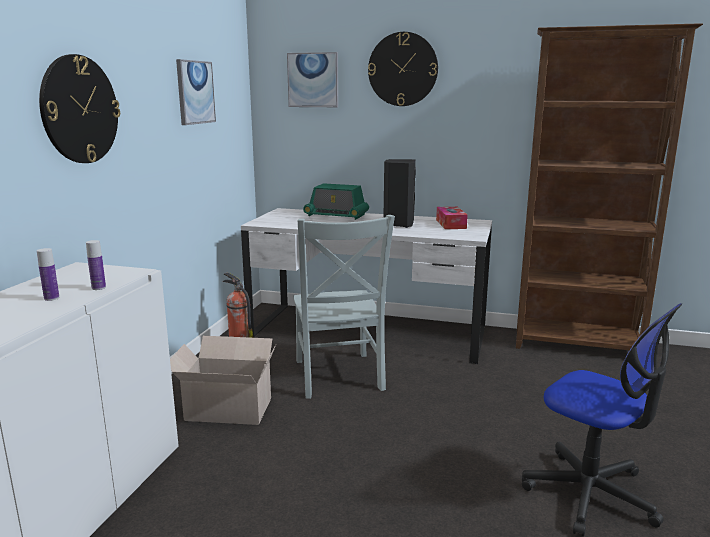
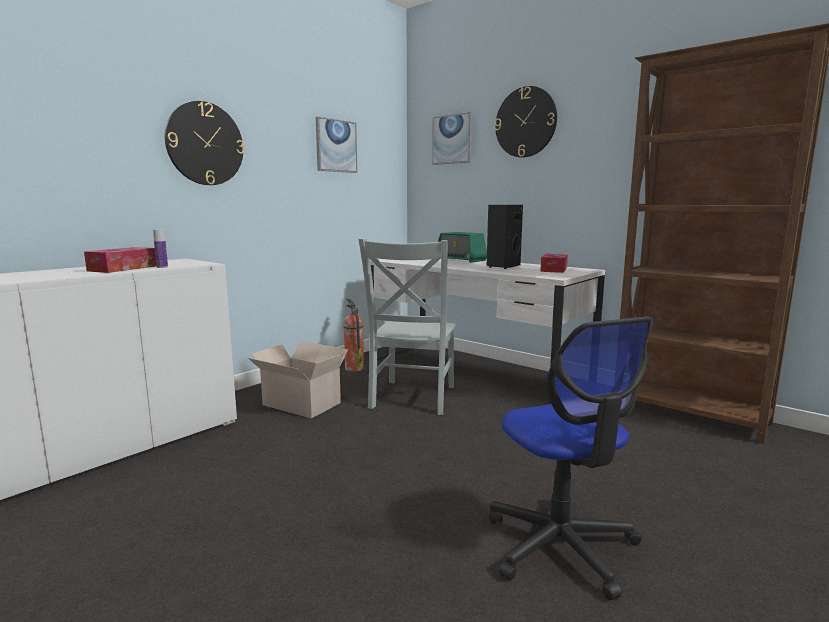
camera: 25 degrees right, 5 degrees down
(51, 298) = (123, 268): bottle -> tissue box

